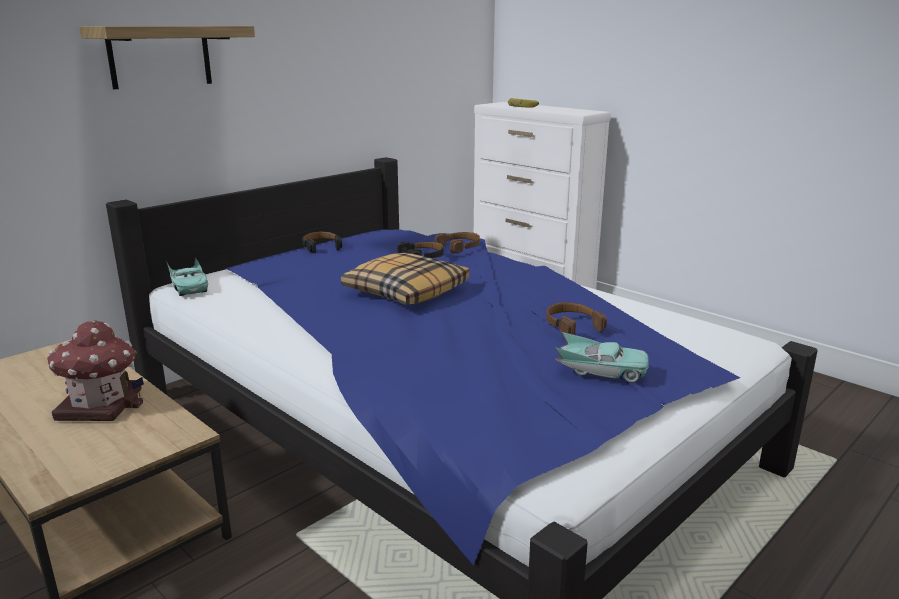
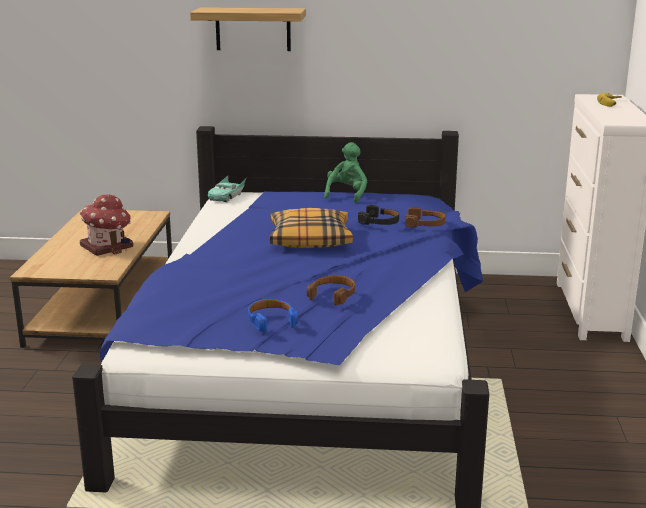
camera: 50 degrees right, 0 degrees up
(321, 246) = (347, 194): black headphones -> green plush toy
(601, 370) = (271, 320): turquoise toy car -> blue headphones

